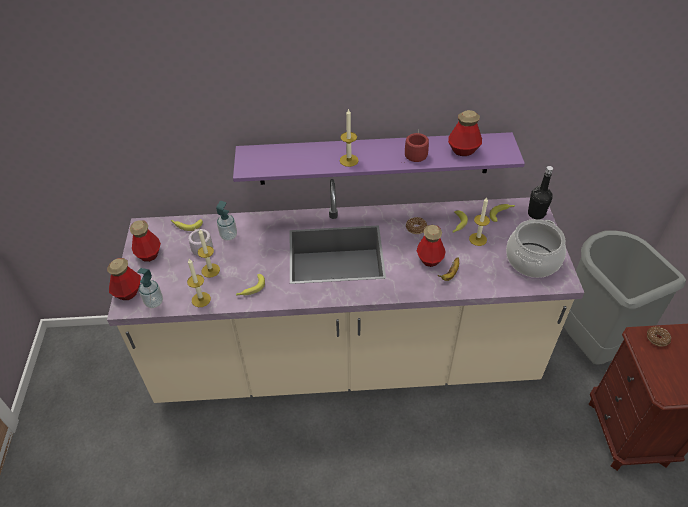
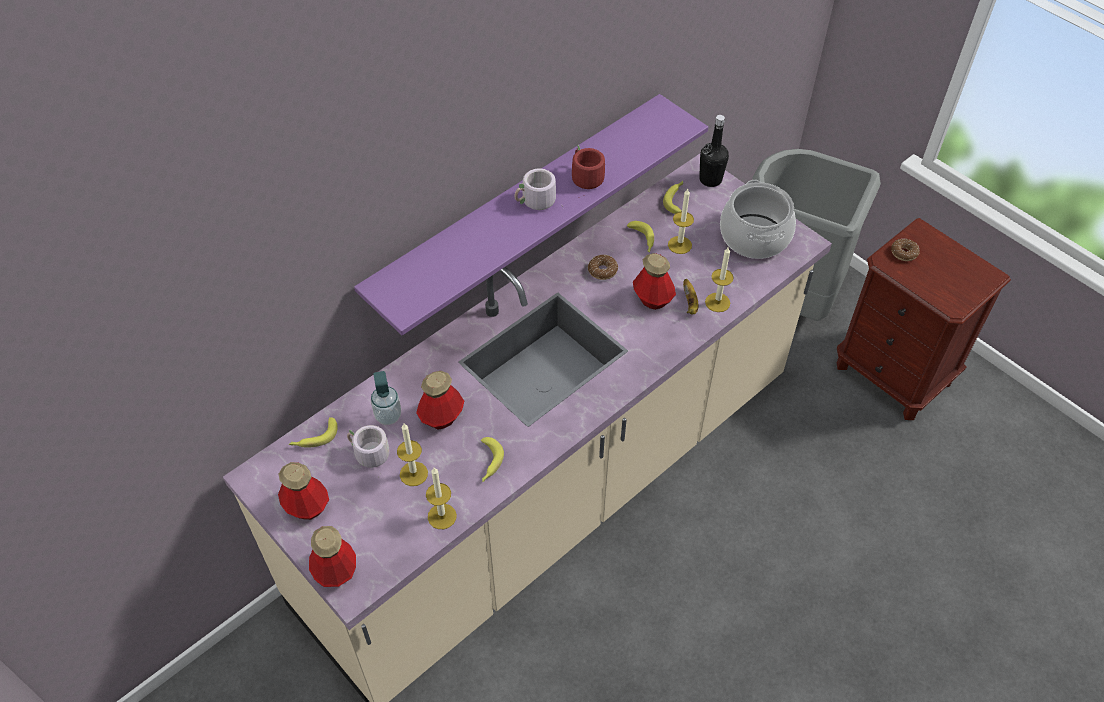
camera: 40 degrees left, 5 degrees up
(154, 302) = (385, 560): soap dispenser -> none
(349, 160) = (518, 227): candle -> candle (717, 302)
(372, 153) = (536, 203): none -> grey mug
(463, 150) = (632, 144): bottle -> bottle (441, 417)

